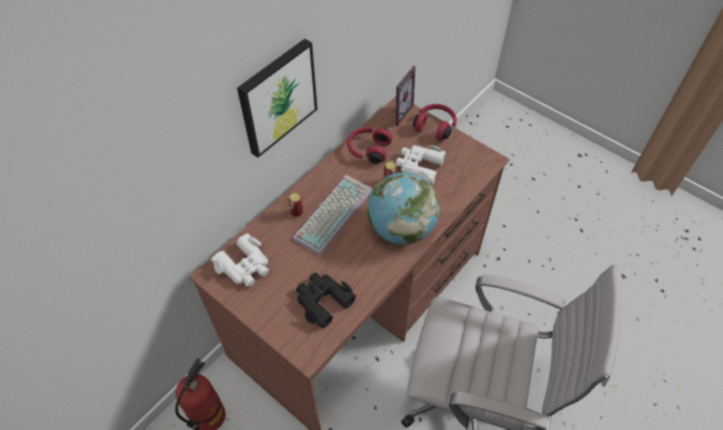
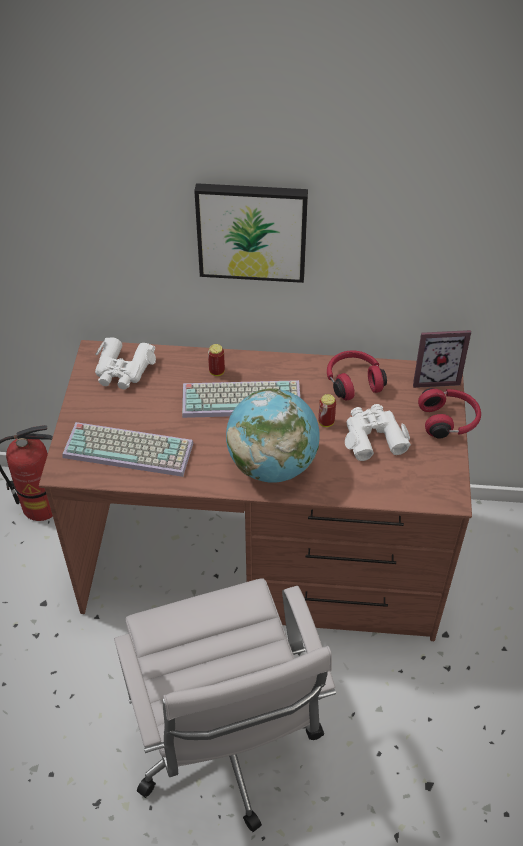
camera: 55 degrees right, 5 degrees down
(322, 300) = (130, 448): black binoculars -> keyboard

